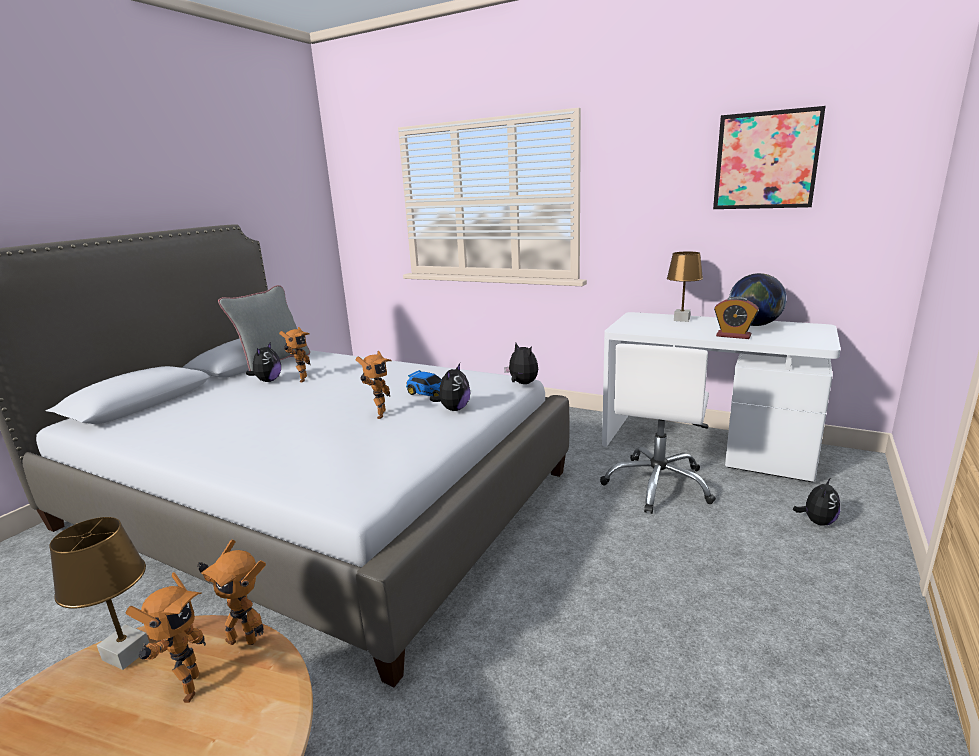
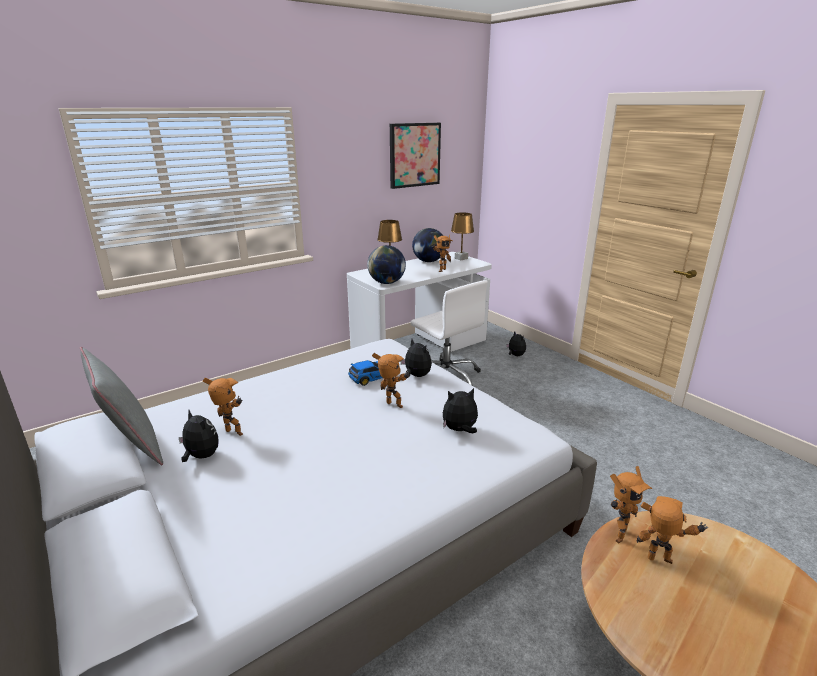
camera: 65 degrees left, 5 degrees up
(125, 654) = (620, 598): brown table lamp -> brown table lamp (461, 258)
(522, 384) = (394, 344): plush toy -> plush toy (460, 430)
(630, 328) = (387, 283): none -> globe
(733, 335) = (440, 270): alarm clock -> toy robot

